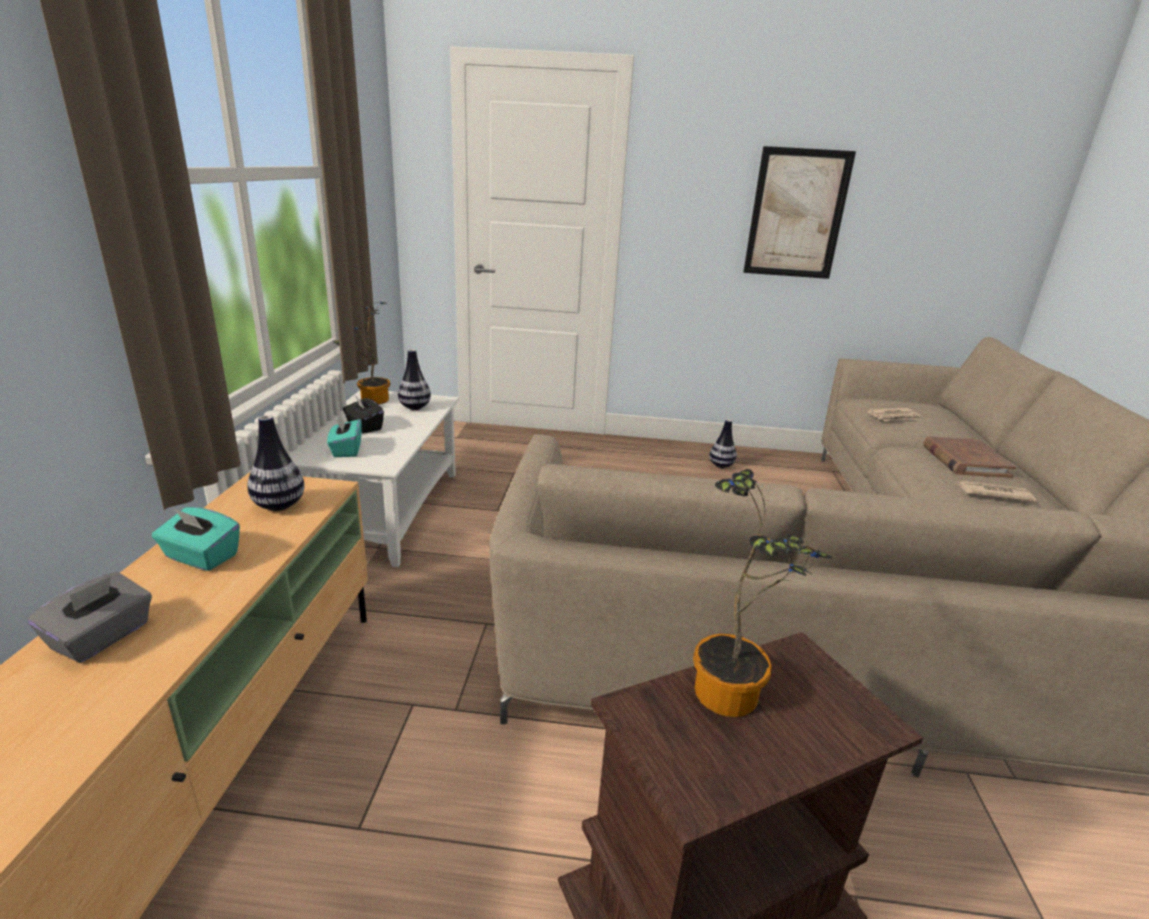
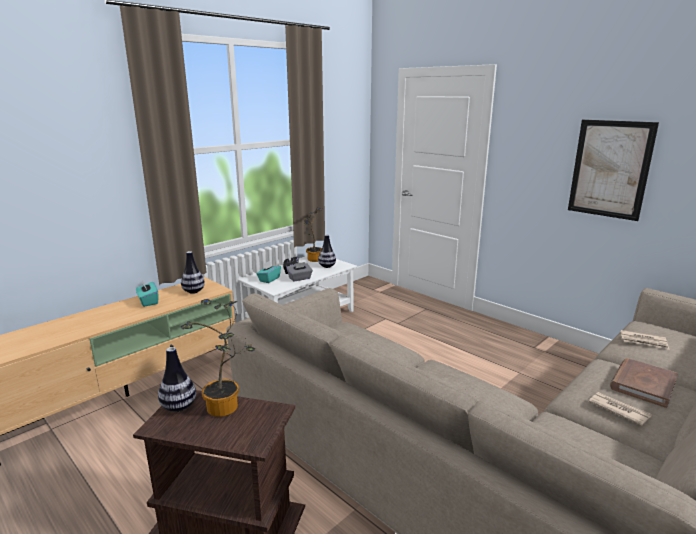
camera: 40 degrees right, 5 degrees down
(102, 637) = (95, 316): grey tissue box -> grey tissue box (300, 278)
(721, 465) = (530, 350): vase -> vase (179, 407)

